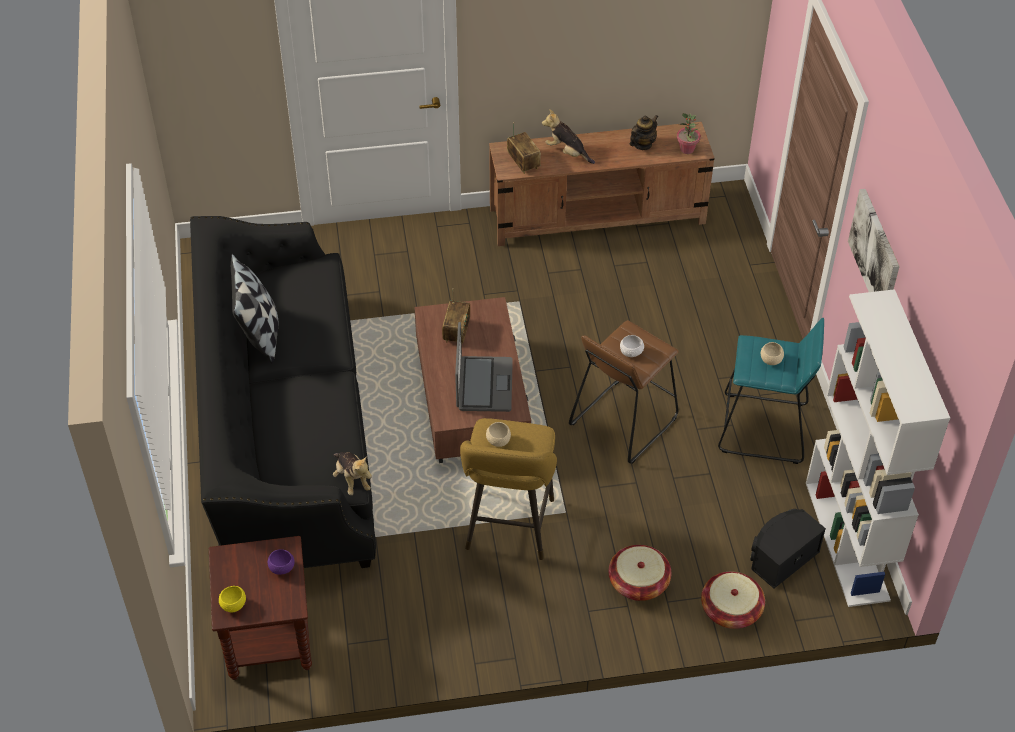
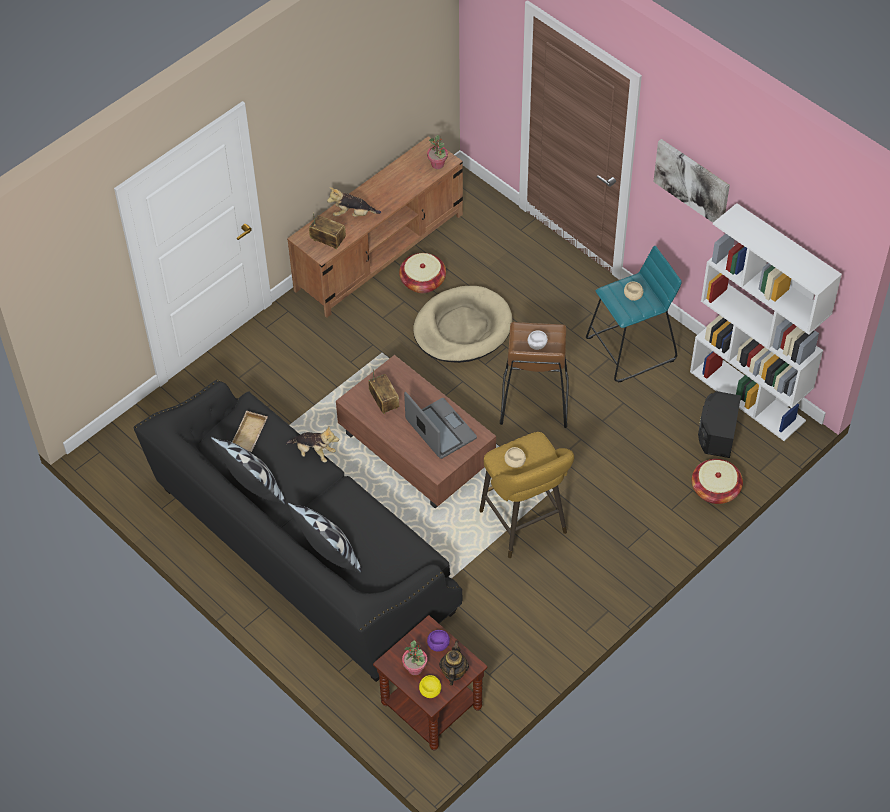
camera: 35 degrees left, 5 degrees up
(240, 576) = (415, 668): none -> potted plant
(266, 428) = (329, 555): none -> pillow
(300, 288) = (250, 435): none -> beige tray
(352, 479) = (425, 553): plush toy -> plush toy (314, 452)
(613, 320) = (462, 328): none -> beige dog bed
(638, 583) = (642, 508): basket -> basket (422, 281)
(642, 144) = (402, 178): teapot -> teapot (453, 672)

